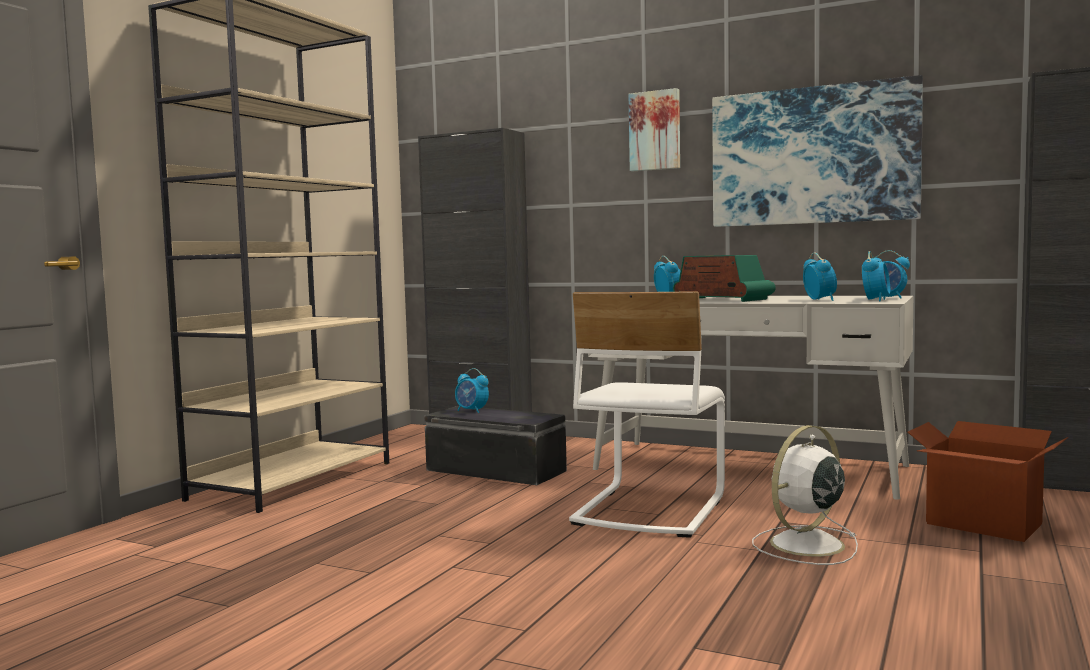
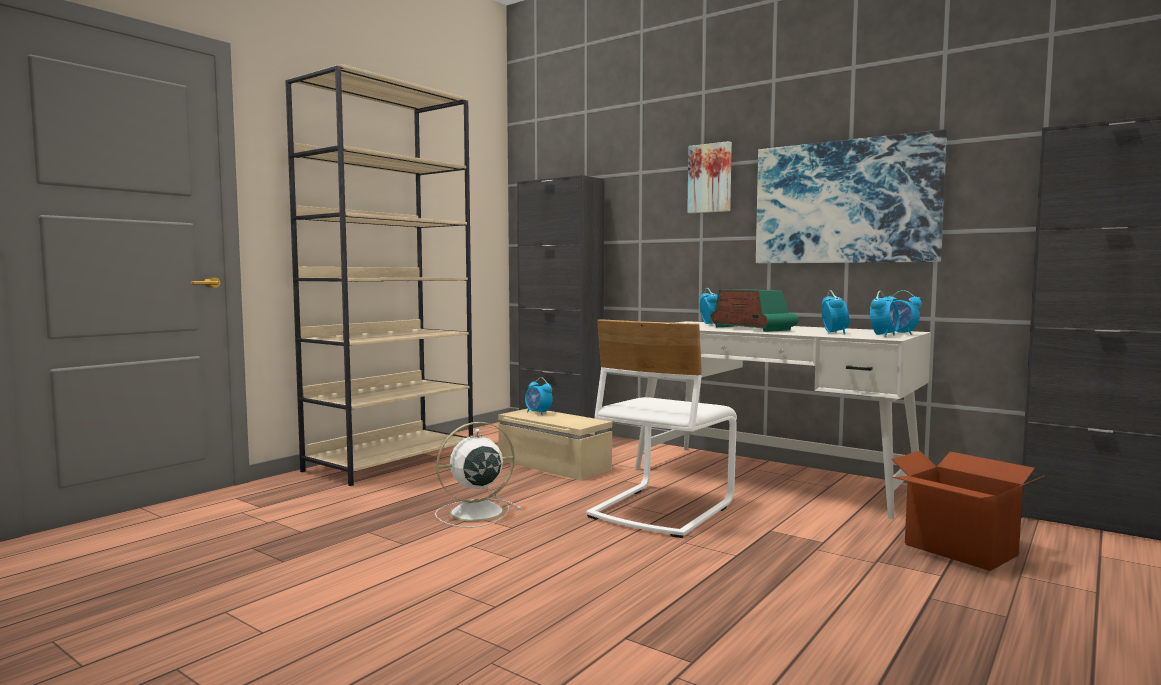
camera: 10 degrees right, 0 degrees up
(494, 471) = (553, 465): black storage box -> beige storage box
(805, 545) = (779, 554): white fan -> white fan (474, 513)

